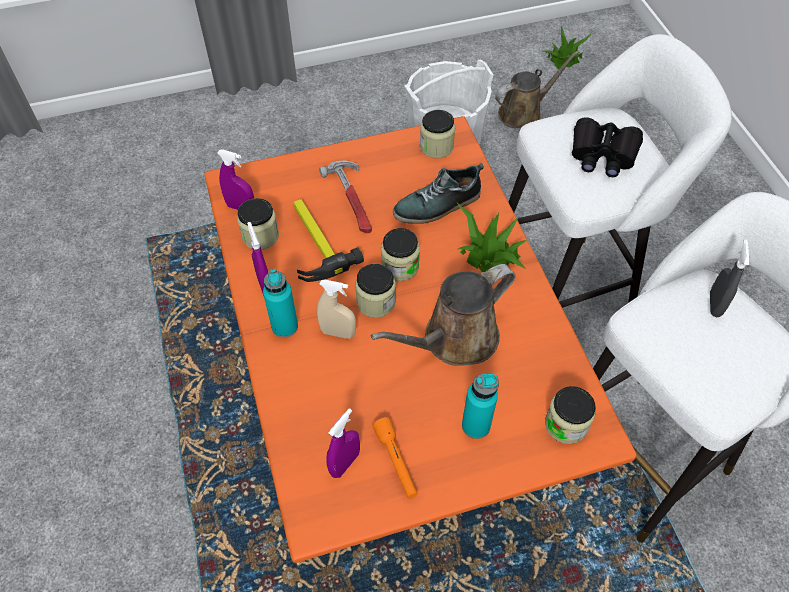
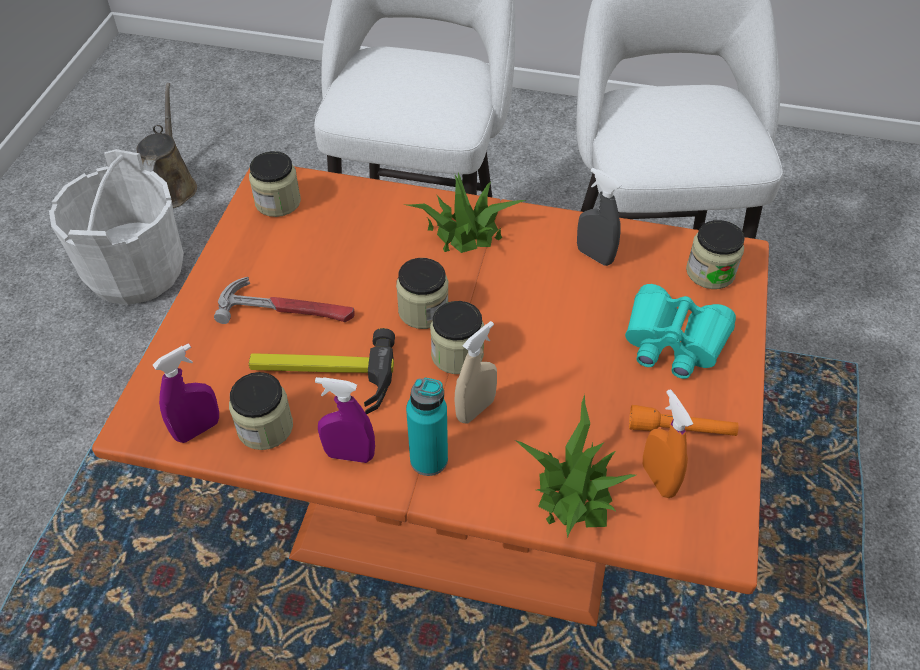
camera: 60 degrees left, 5 degrees down
(345, 463) = (658, 479): purple spray bottle -> orange spray bottle
(438, 205) = (364, 239): shoe -> none
(454, 339) = (556, 309): brown watering can -> none
(476, 425) = (673, 341): turquoise bottle -> turquoise binoculars
(564, 58) = (133, 115): potted plant -> potted plant (575, 490)
(602, 155) = (416, 84): black binoculars -> none
(714, 304) = (648, 106): grey spray bottle -> grey spray bottle (594, 256)

